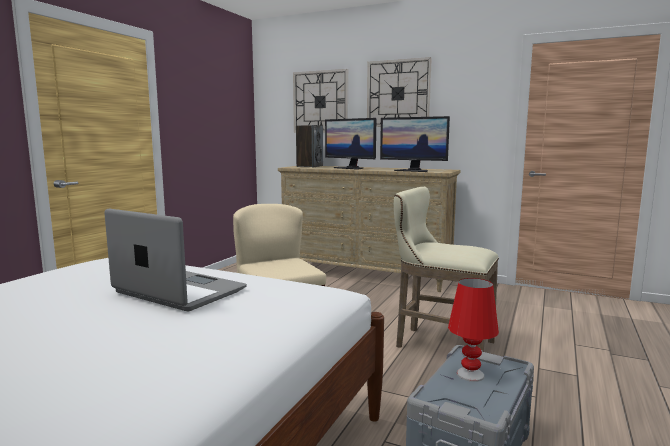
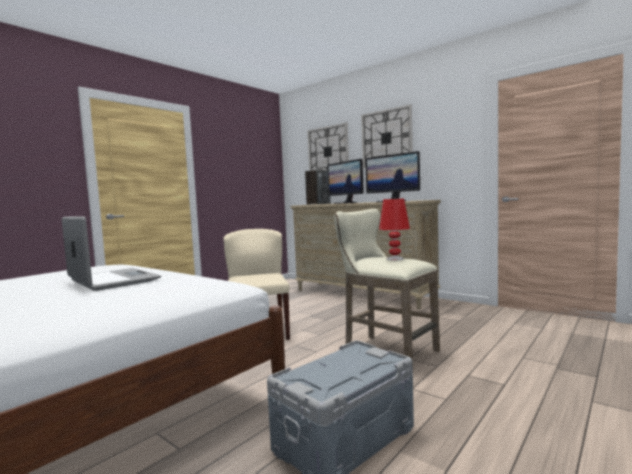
camera: 15 degrees right, 5 degrees down
(470, 375) = (343, 363): red table lamp -> red table lamp (395, 259)

